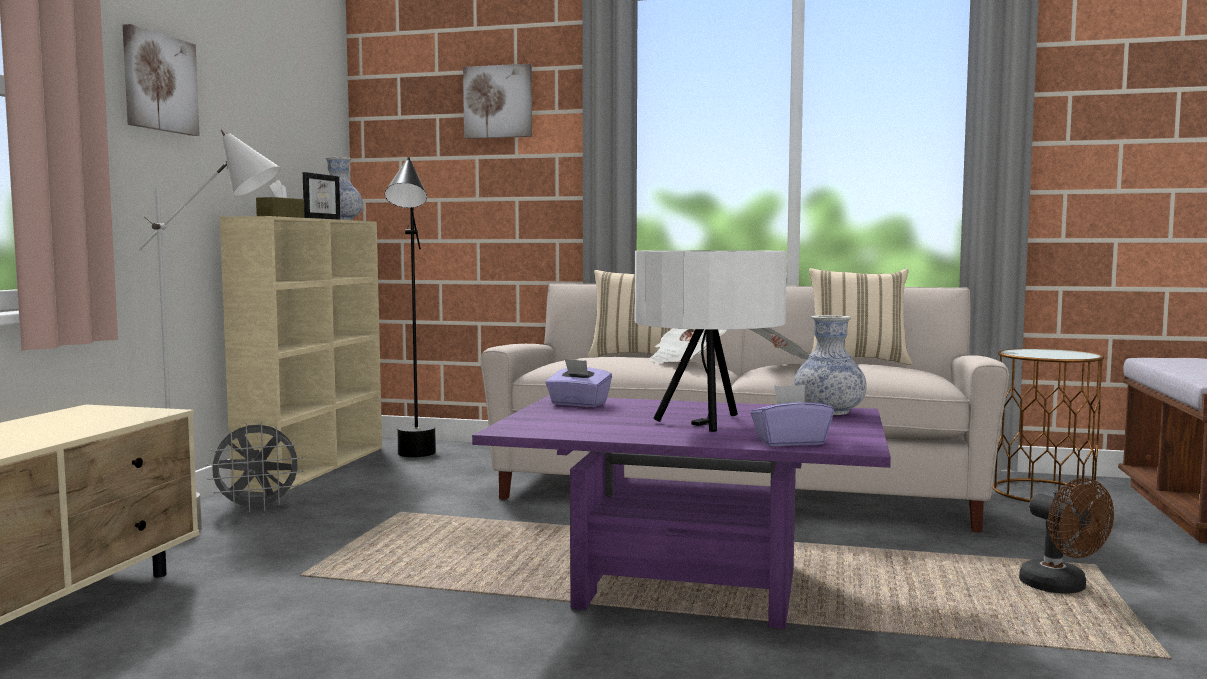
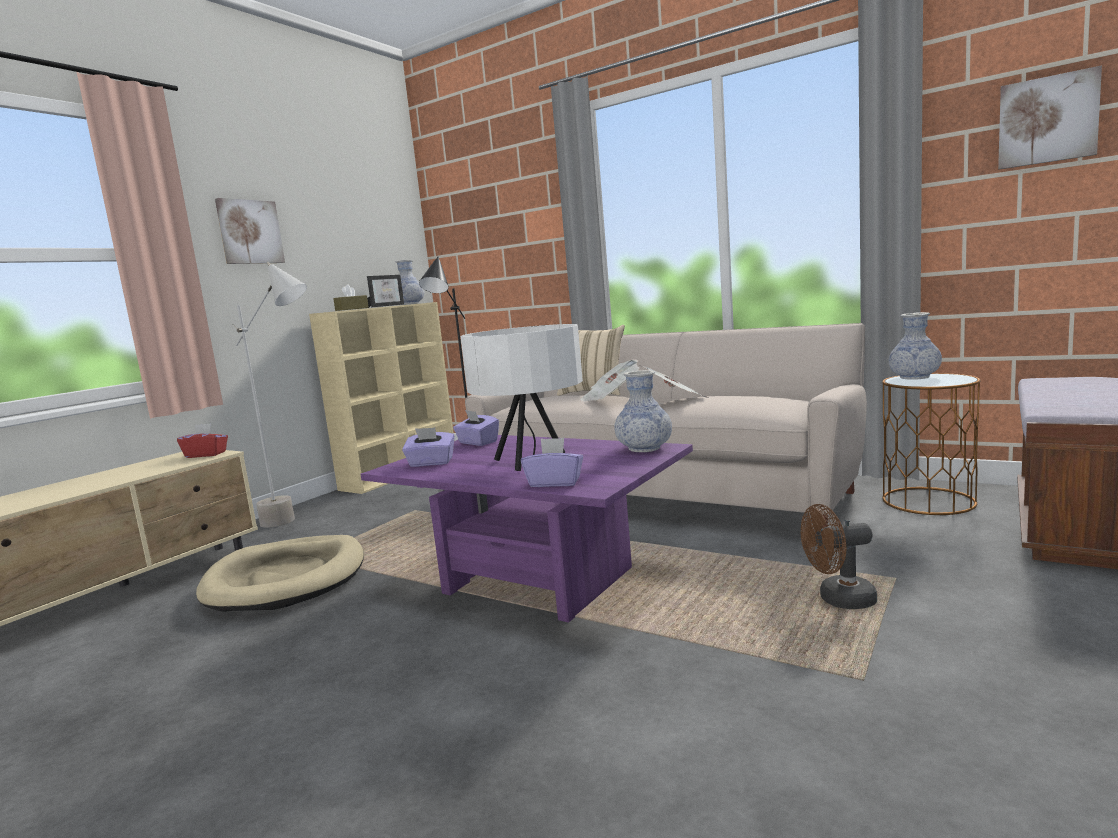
camera: 20 degrees right, 5 degrees up
(129, 412) = (206, 454): none -> red tissue box
(257, 509) = (337, 505): grey fan -> none
(294, 604) = (287, 579): none -> beige dog bed
(498, 102) = (511, 204): picture -> picture (1047, 120)
(560, 424) = (431, 463): none -> purple tissue box
(857, 361) = (750, 393): beige pillow -> none
(1030, 351) = (914, 377): none -> vase
(1061, 588) = (839, 600): brown fan -> brown fan turned 90 degrees clockwise

